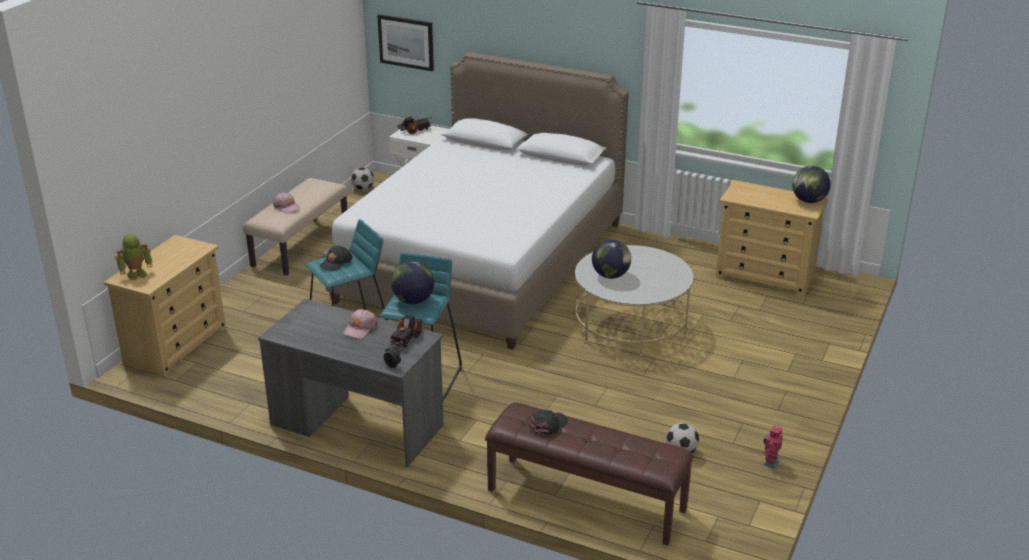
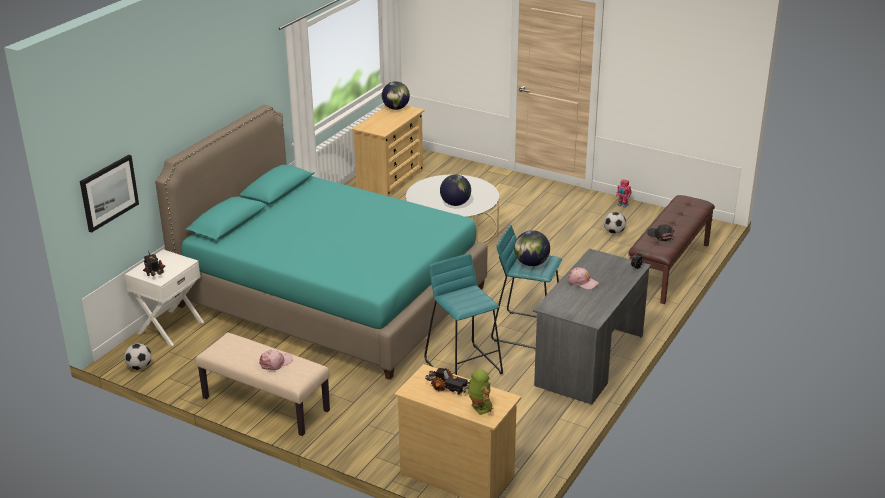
camera: 85 degrees left, 0 degrees up
(336, 263) = (462, 300): black cap -> none
(405, 338) = (596, 263): toy truck -> toy truck (448, 388)
(483, 261) = (331, 297): white bed -> turquoise bed

